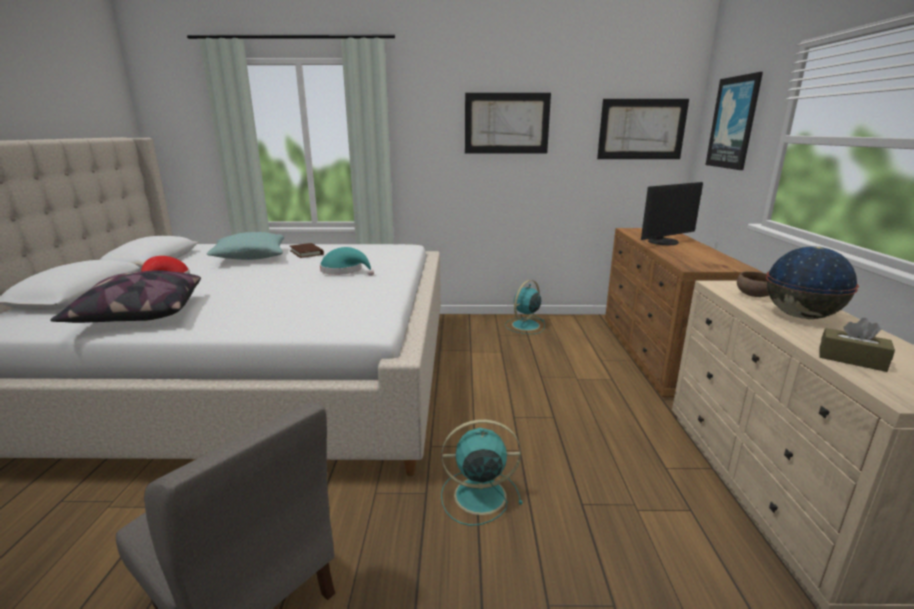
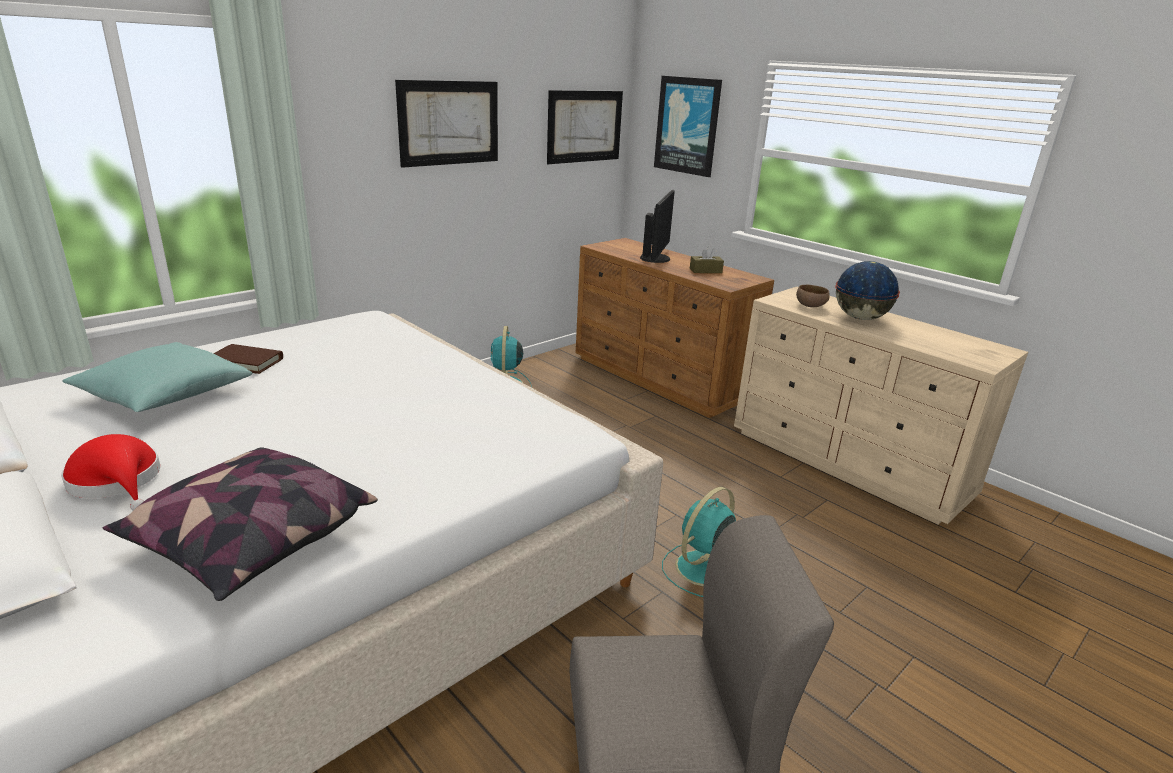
camera: 45 degrees left, 5 degrees up
(344, 271) = (382, 376): turquoise hat -> none
(851, 359) = (930, 345): brown tissue box -> brown tissue box (705, 271)

